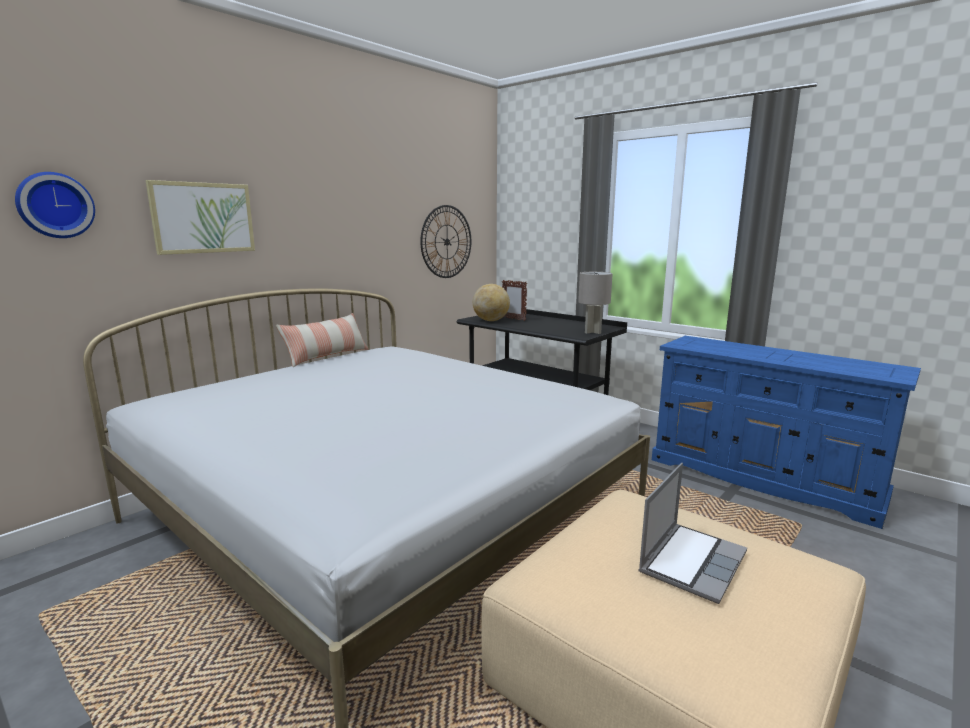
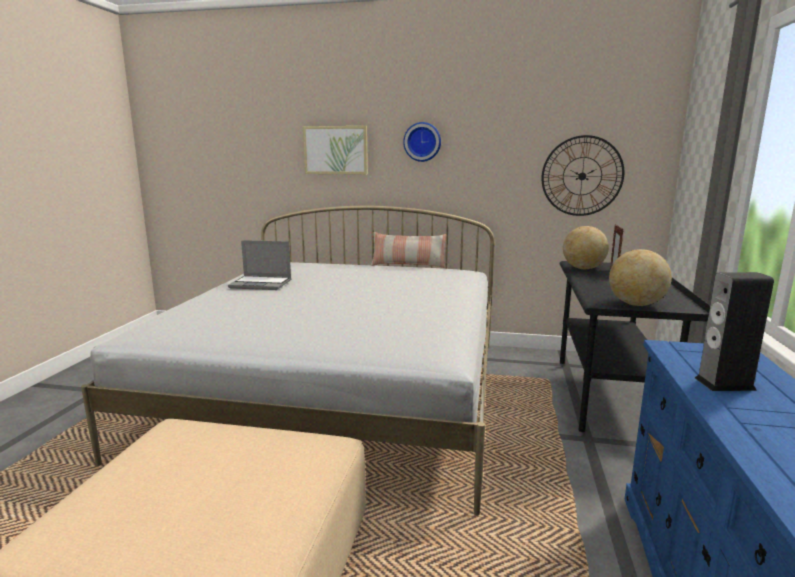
camera: 60 degrees right, 0 degrees up
(55, 205) = (259, 143): wall clock -> wall clock (422, 142)
(593, 332) = (636, 304): grey table lamp -> globe
(691, 562) = (216, 488): laptop -> laptop (262, 284)
(736, 351) = (724, 384): none -> speaker

